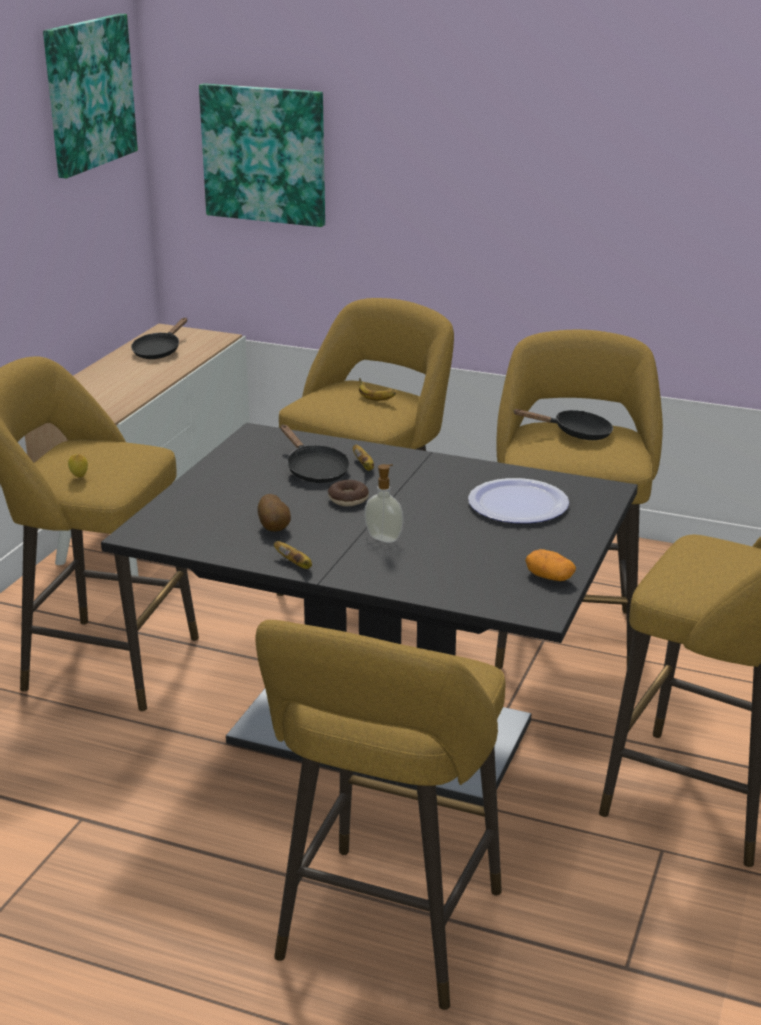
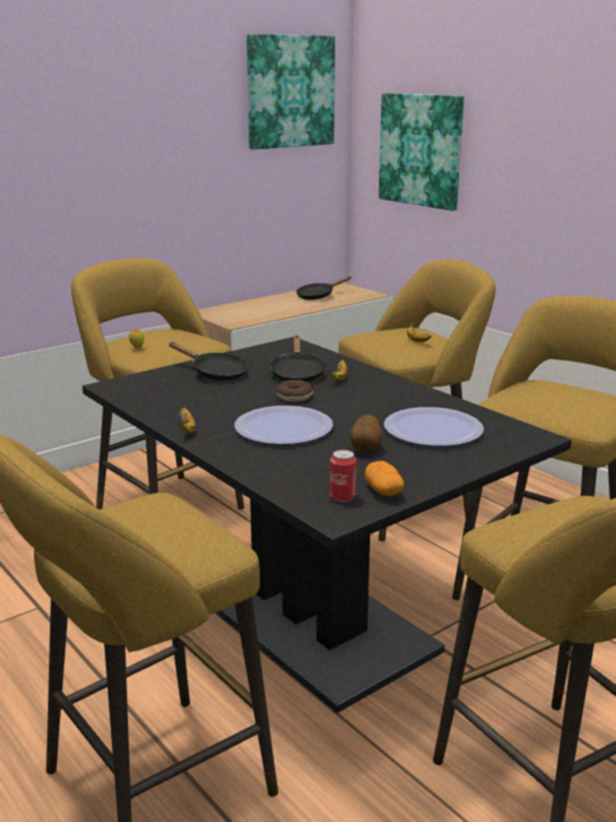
camera: 30 degrees right, 5 degrees down
(275, 528) = (210, 403): potato -> potato (366, 449)
(384, 538) = (283, 428): soap dispenser -> plate
(524, 593) = (342, 497): none -> can
(576, 433) = (564, 392): black frying pan -> black frying pan (215, 373)

